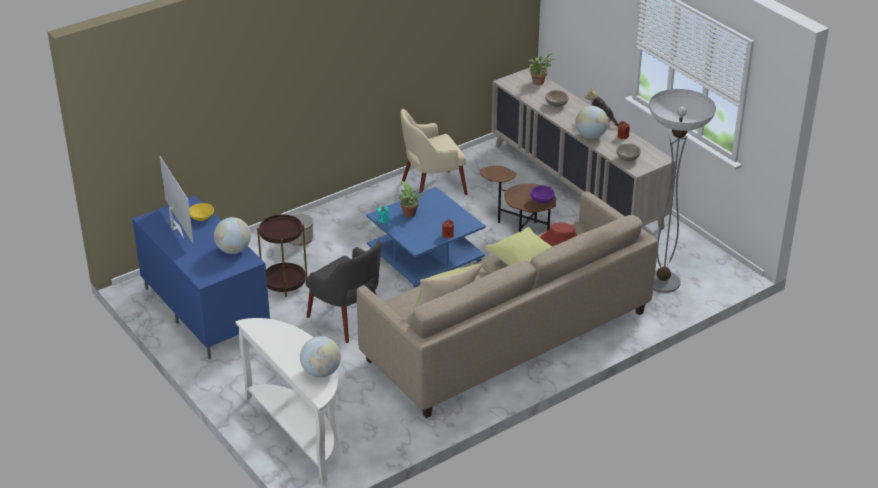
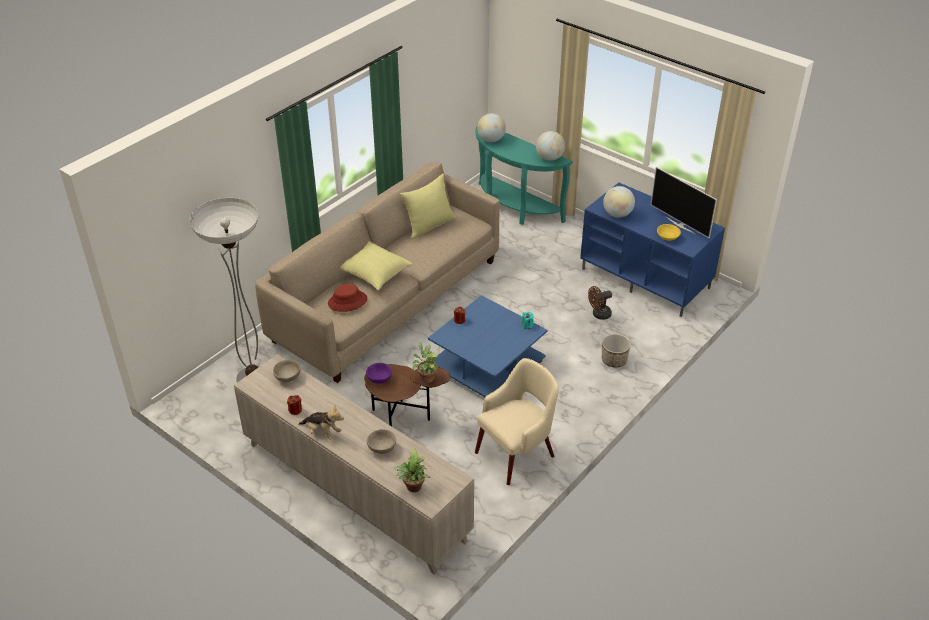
camera: 165 degrees right, 5 degrees up
(284, 282) = (599, 314): brown side table -> brown fan
(300, 431) = (513, 208): white console table -> turquoise console table
(347, 319) = (526, 292): grey armchair -> none
(410, 214) = (504, 336): potted plant -> potted plant (426, 377)
(590, 136) = (332, 403): globe -> globe (549, 158)

